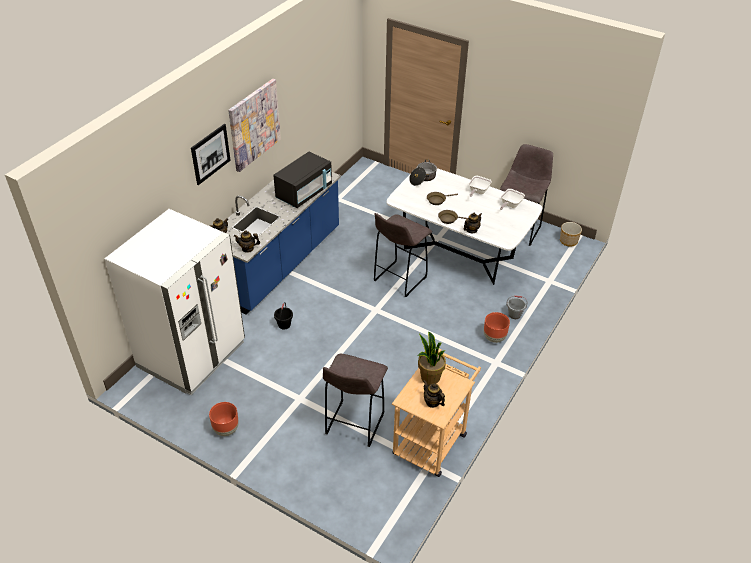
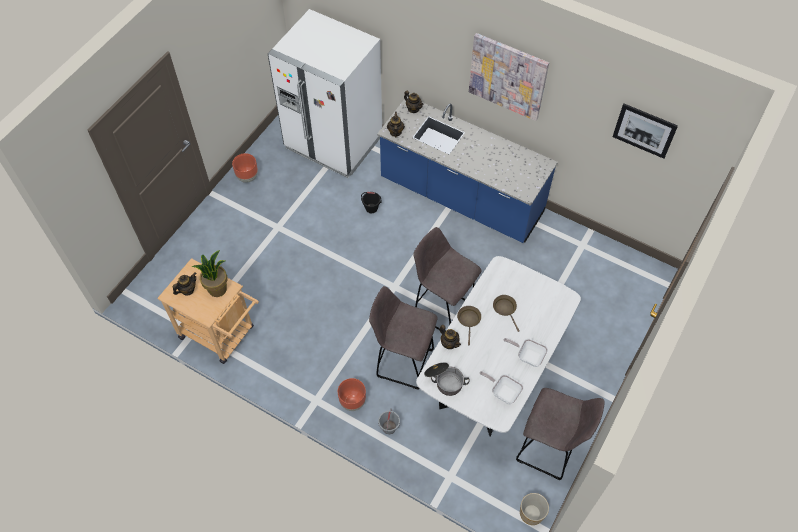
camera: 90 degrees right, 15 degrees up
(210, 154) = (442, 46): picture -> picture (644, 130)
(304, 192) = (492, 171): black microwave -> none
(354, 425) = (244, 270): grey stool -> grey stool (403, 362)
(422, 178) = (549, 294): cooking pot -> cooking pot (444, 381)

